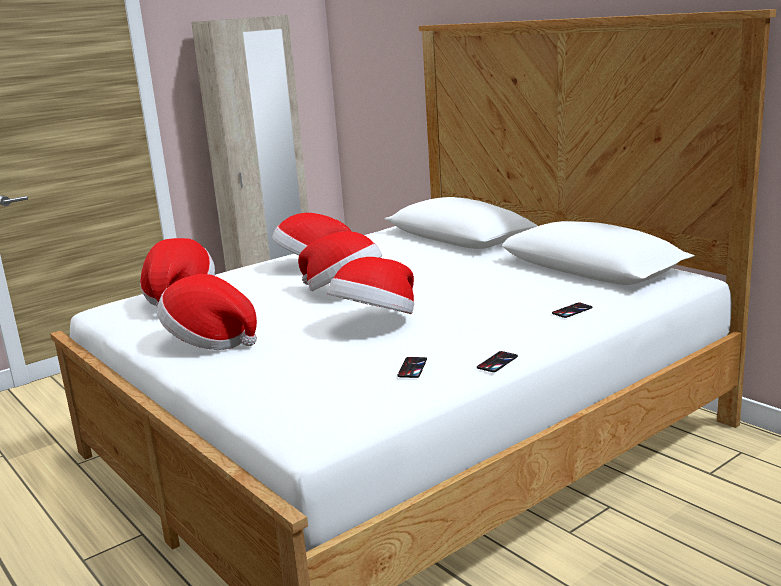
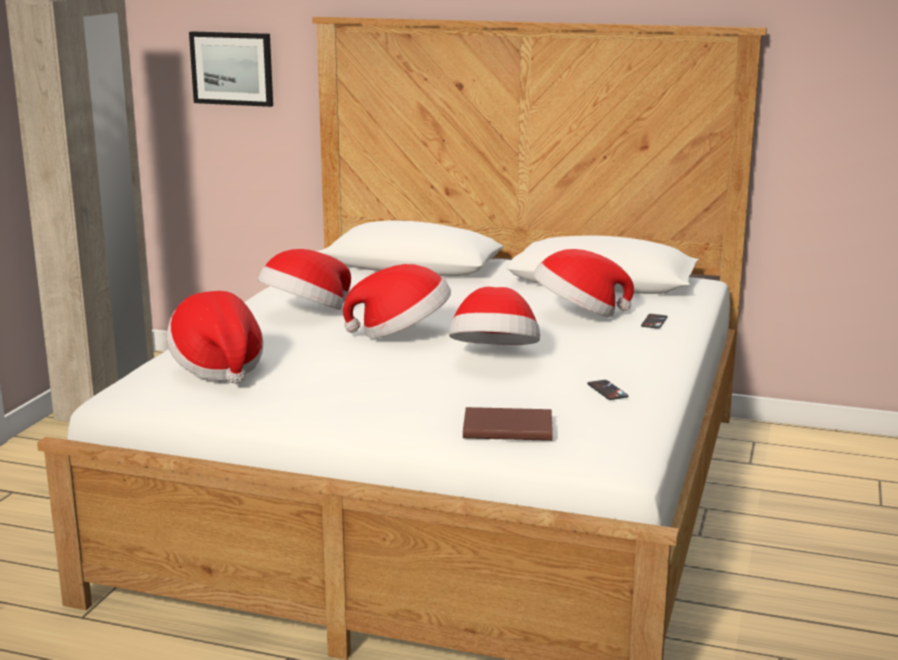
camera: 35 degrees left, 0 degrees up
(210, 341) = (348, 404): hat -> hat (578, 314)
(275, 384) = (506, 427): none -> brown book
(382, 70) = (232, 68): none -> picture
(497, 362) = (667, 373): phone -> none

